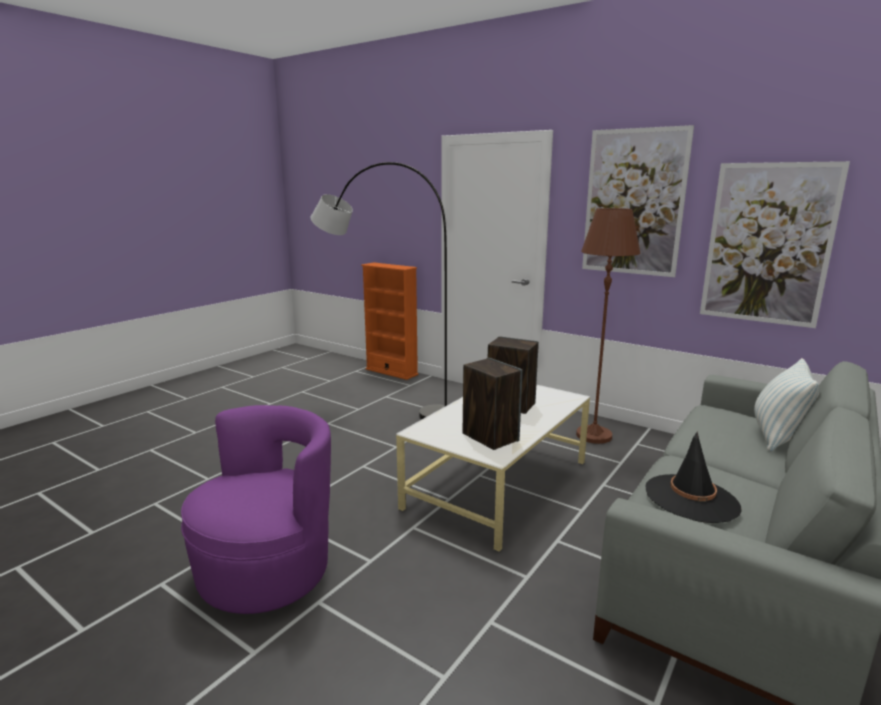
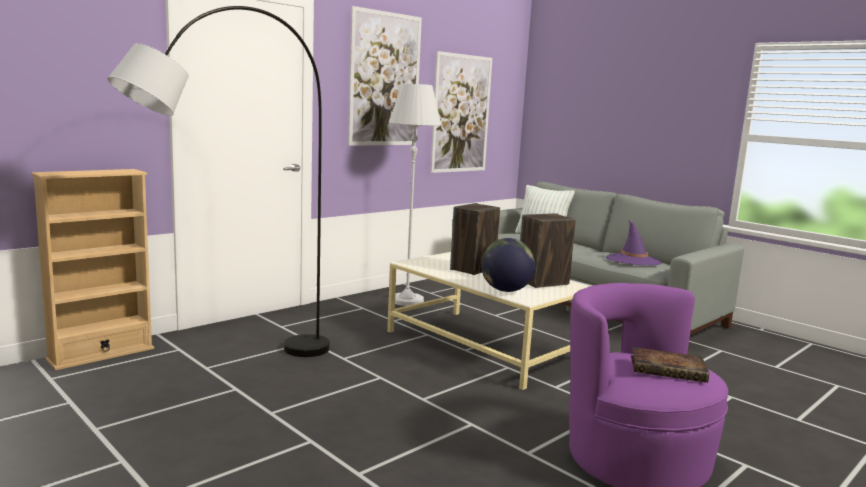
camera: 80 degrees left, 5 degrees down
(238, 495) = (669, 369): none -> book
(391, 372) = (101, 354): orange bookcase -> beige bookcase
(443, 422) = (506, 290): none -> globe
(594, 435) = (407, 300): brown floor lamp -> white floor lamp
(691, 498) = (633, 260): black hat -> purple hat

